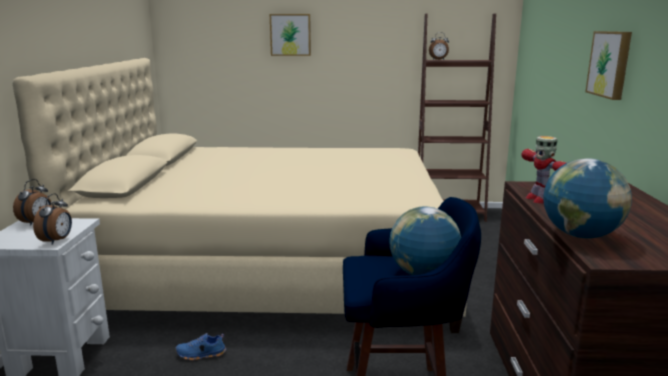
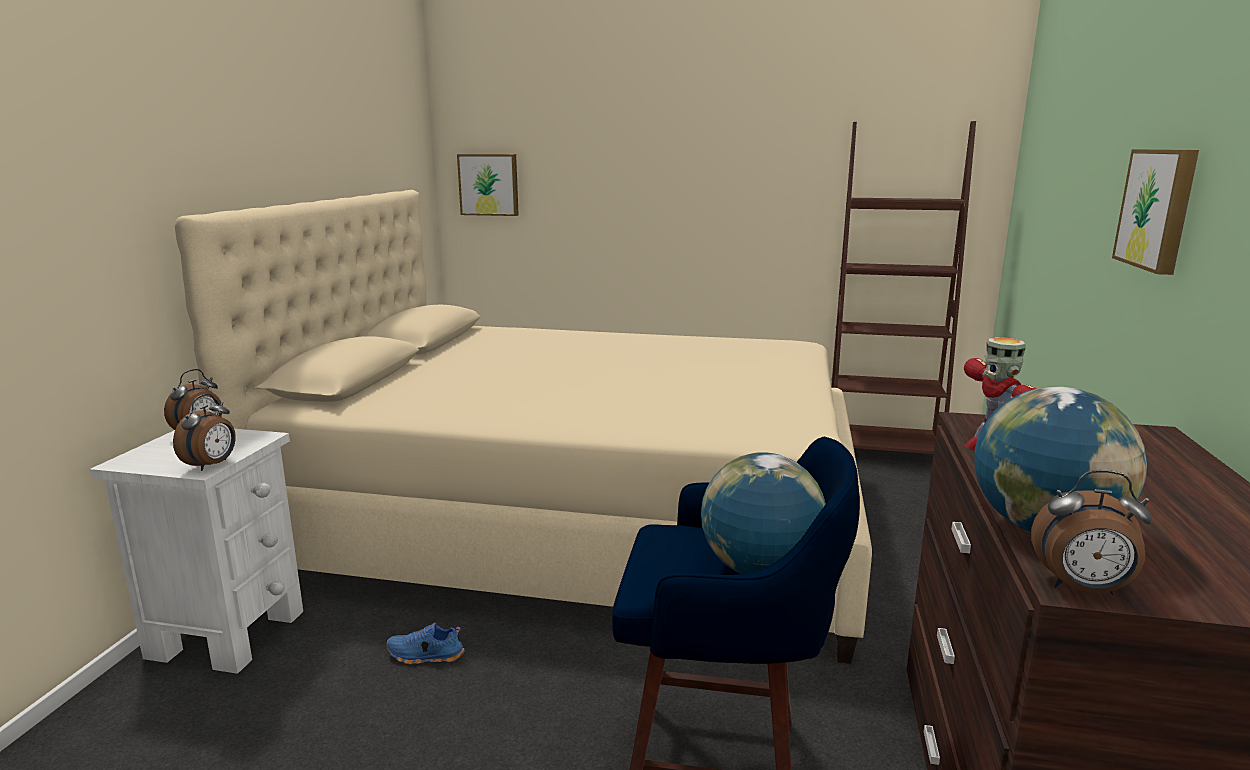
camera: 10 degrees right, 0 degrees up
(290, 35) = (636, 156): picture -> picture (489, 184)
(438, 60) = (873, 198): alarm clock -> alarm clock (1082, 589)

